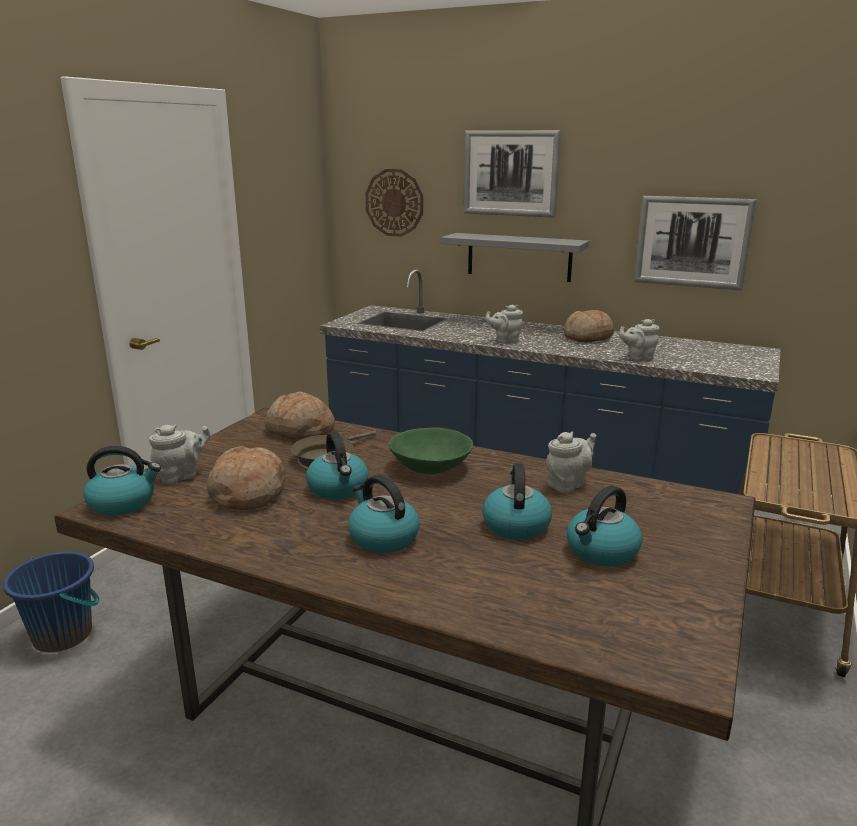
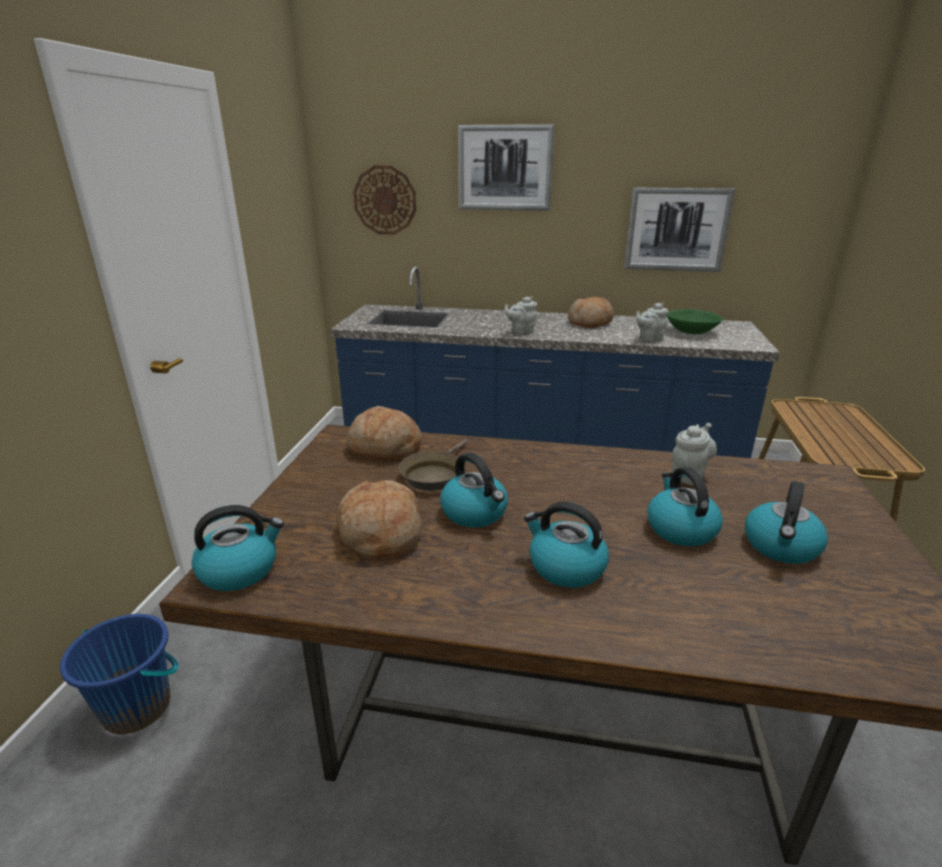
camera: 15 degrees left, 5 degrees up
(181, 476) = (289, 522): grey teapot -> none
(431, 467) = (548, 474): green bowl -> green bowl (692, 332)
(519, 257) = (514, 250): grey shelf -> none

